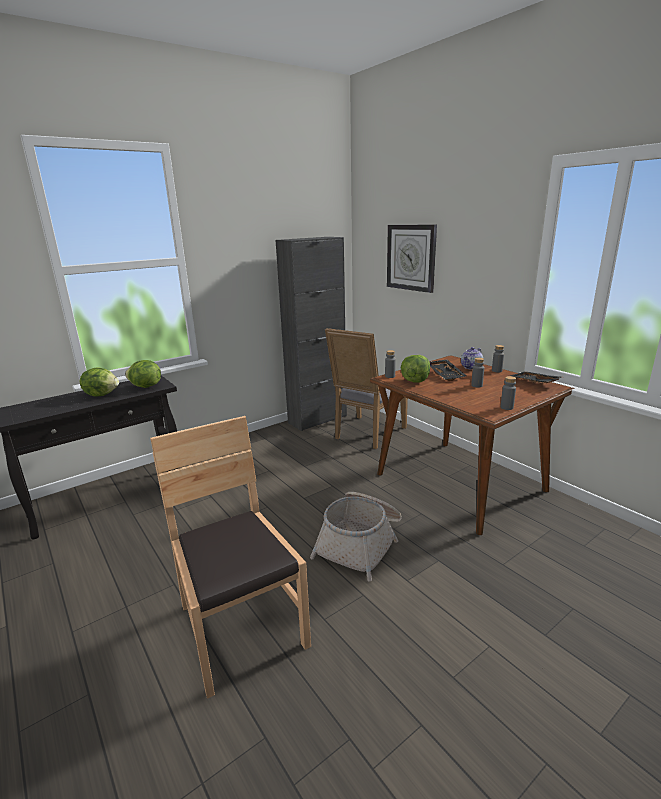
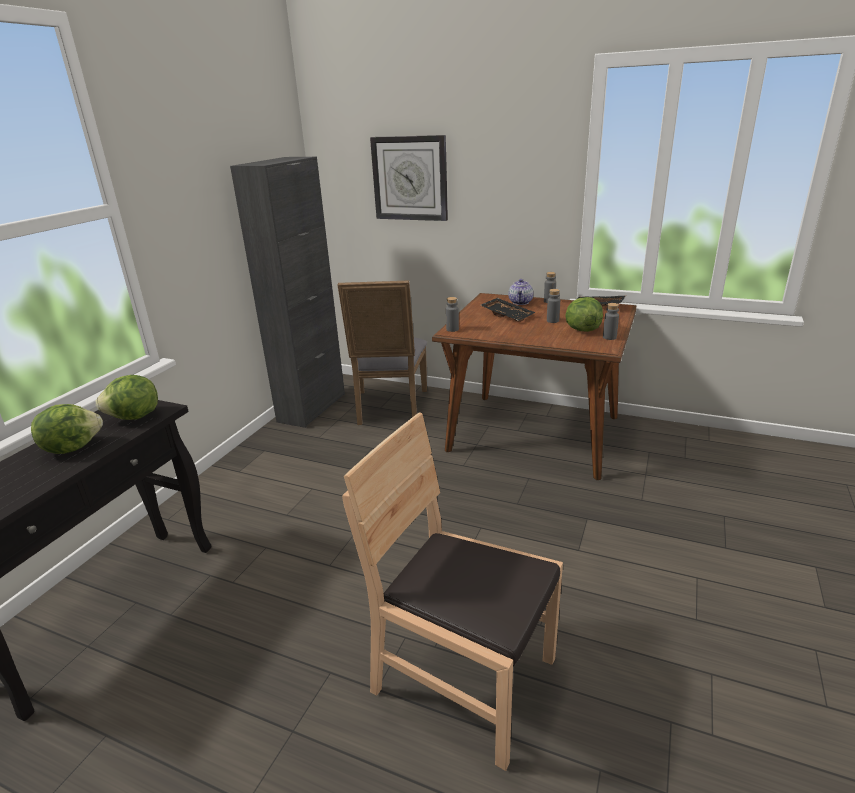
camera: 30 degrees left, 5 degrees up
(361, 543) = (500, 531): basket -> none
(415, 381) = (486, 329): lettuce -> lettuce (582, 330)

